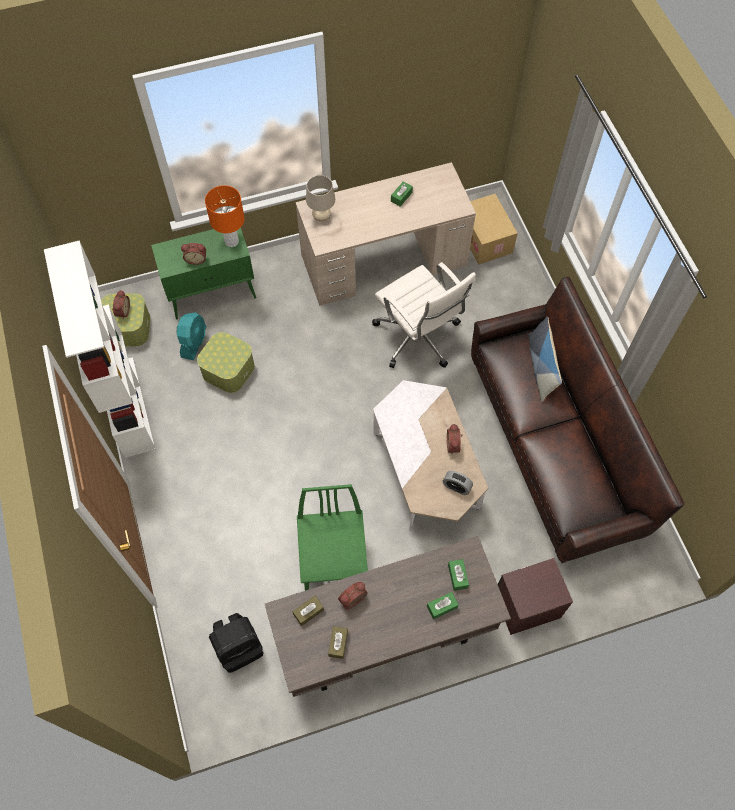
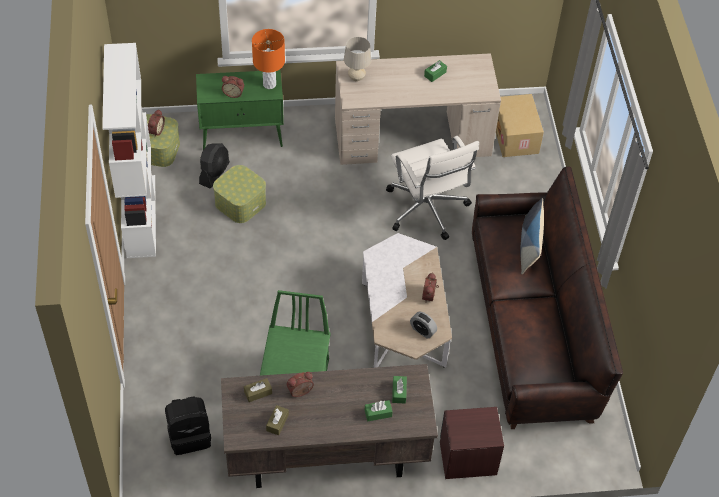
camera: 10 degrees right, 10 degrees down
(194, 342) = (214, 173): turquoise fan -> black fan

